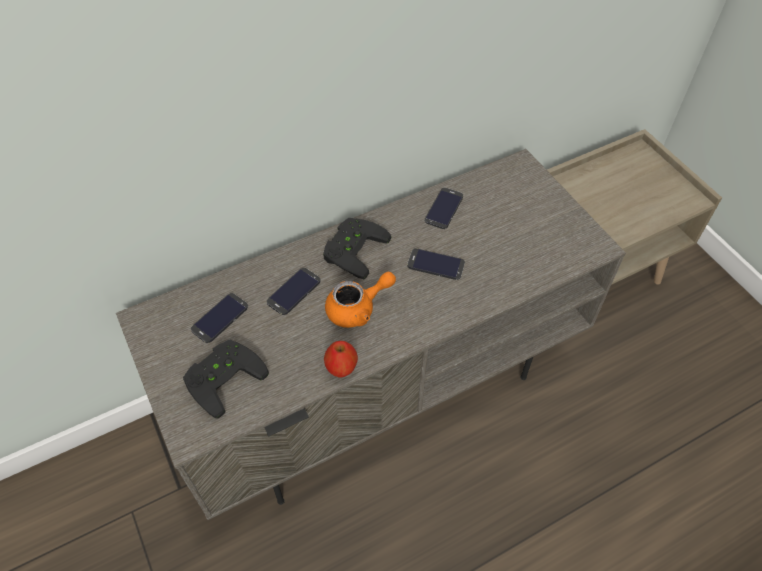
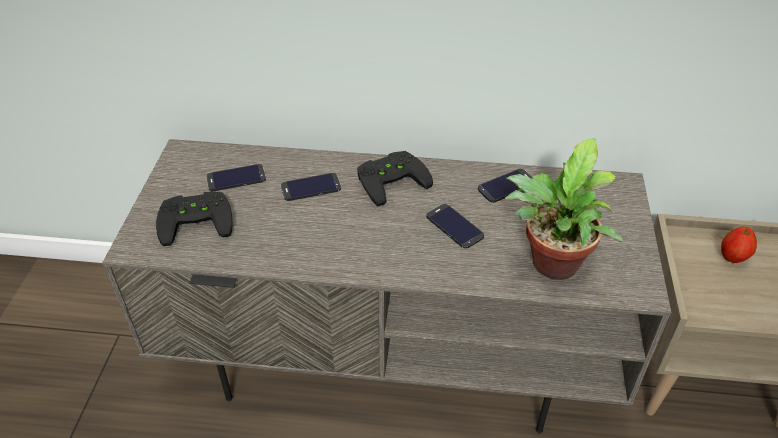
camera: 35 degrees right, 10 degrees down
(341, 368) = (291, 263): apple -> apple (733, 257)
(357, 309) = (350, 226): orange teapot -> none
(528, 261) = (551, 267): none -> potted plant

